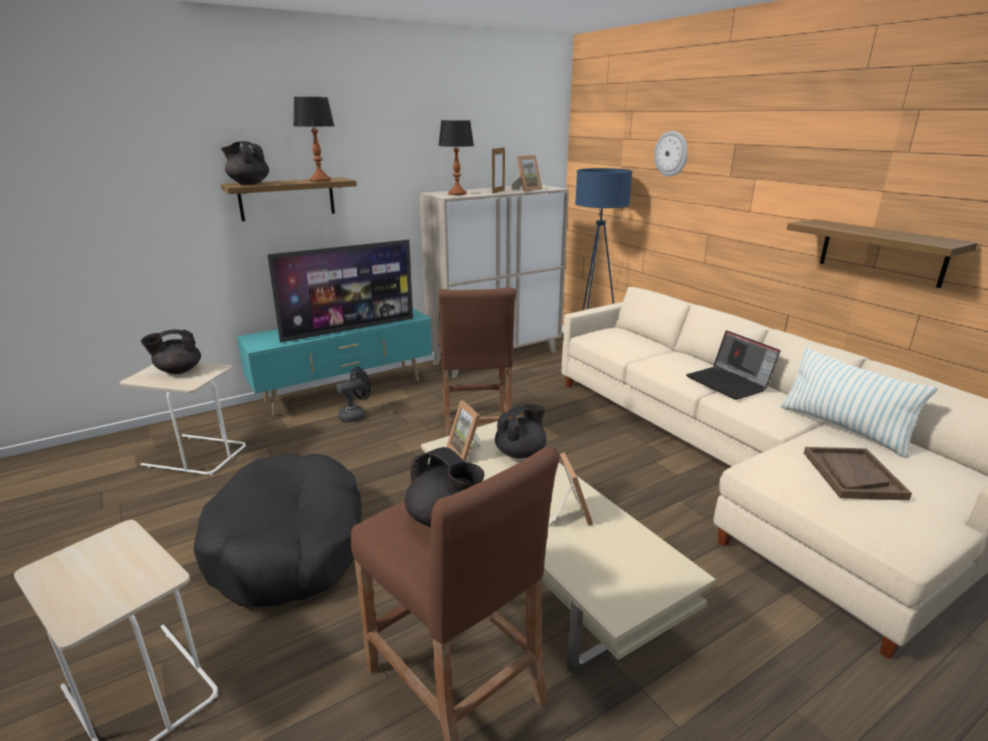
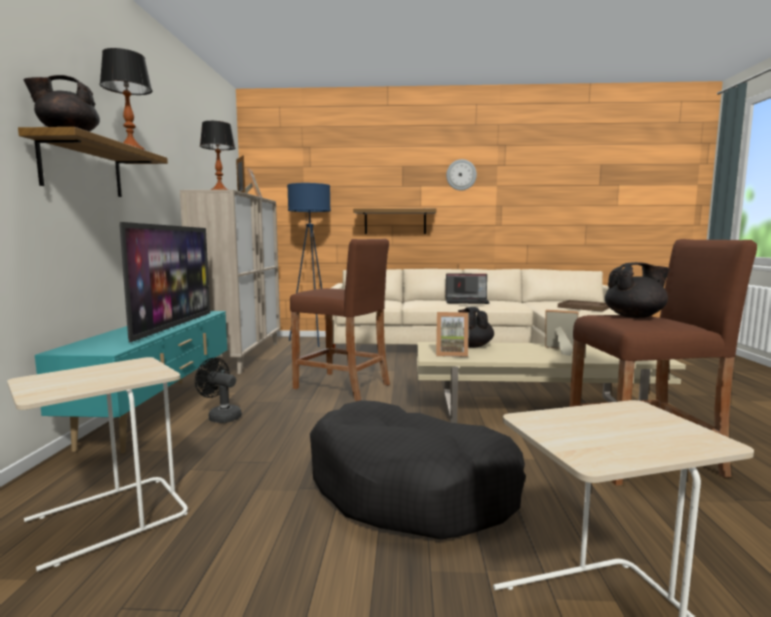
camera: 55 degrees left, 15 degrees down
(178, 371) = (88, 375): black teapot -> none
(356, 415) = (221, 416): black fan -> black fan turned 60 degrees counterclockwise
(671, 153) = (353, 174): wall clock -> wall clock (461, 175)
(843, 428) = (539, 302): pillow -> none
(882, 252) = (504, 216): shelf -> shelf (395, 222)

